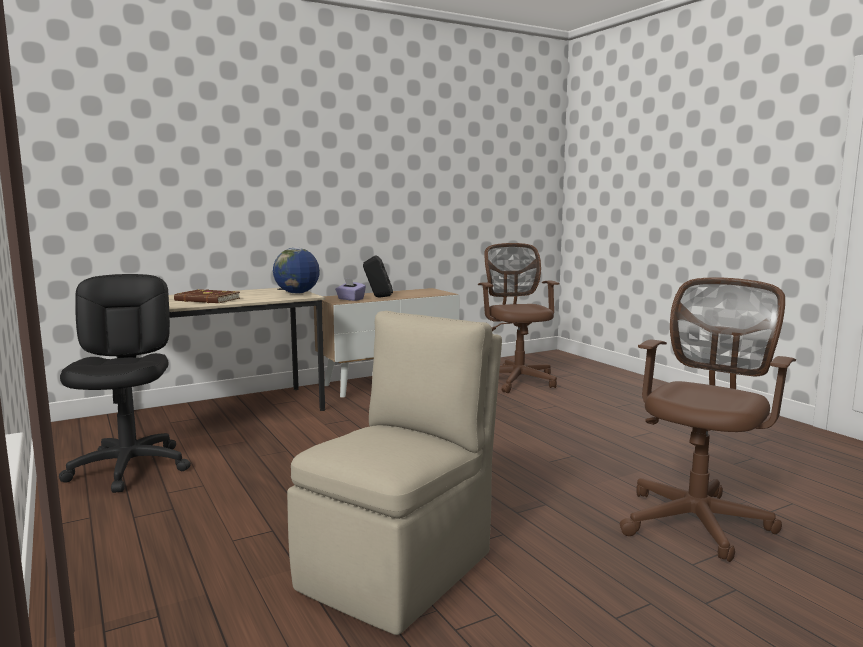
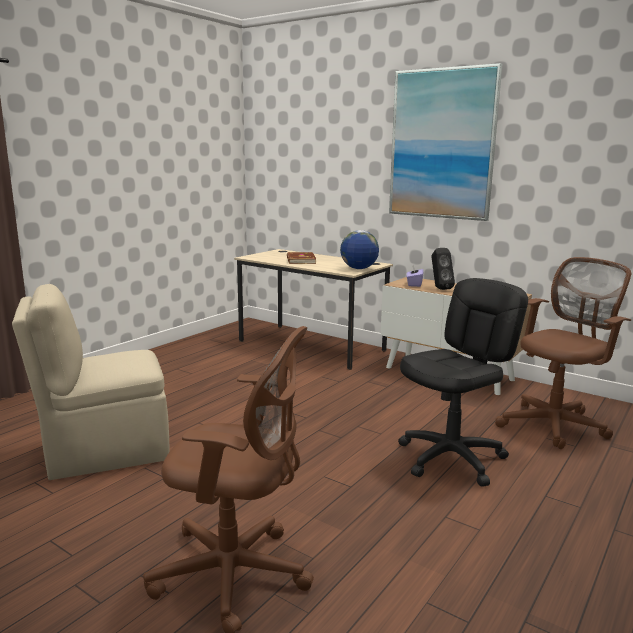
camera: 65 degrees right, 5 degrees up
(130, 468) = (203, 352): black office chair -> black office chair (451, 458)
(335, 152) = (442, 144): none -> picture
(400, 568) = (104, 451): beige chair -> beige chair turned 150 degrees clockwise

